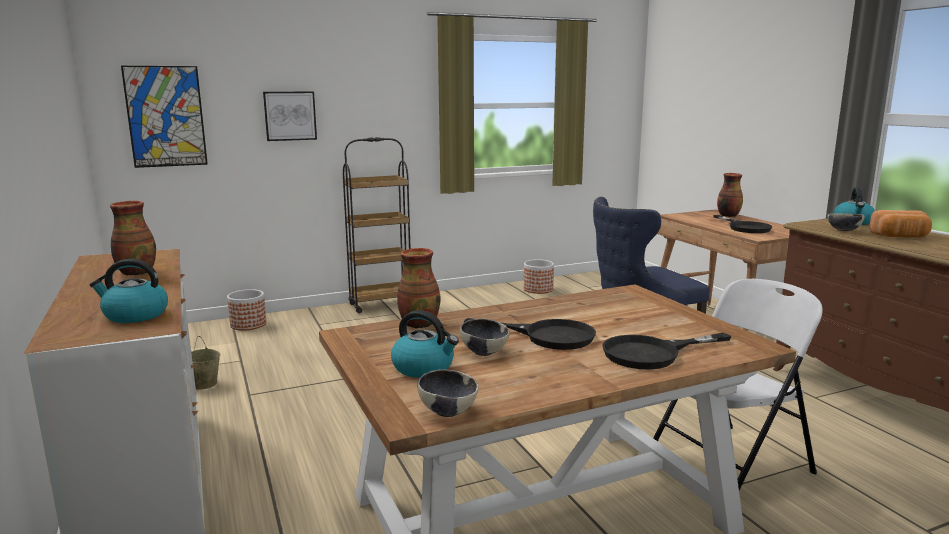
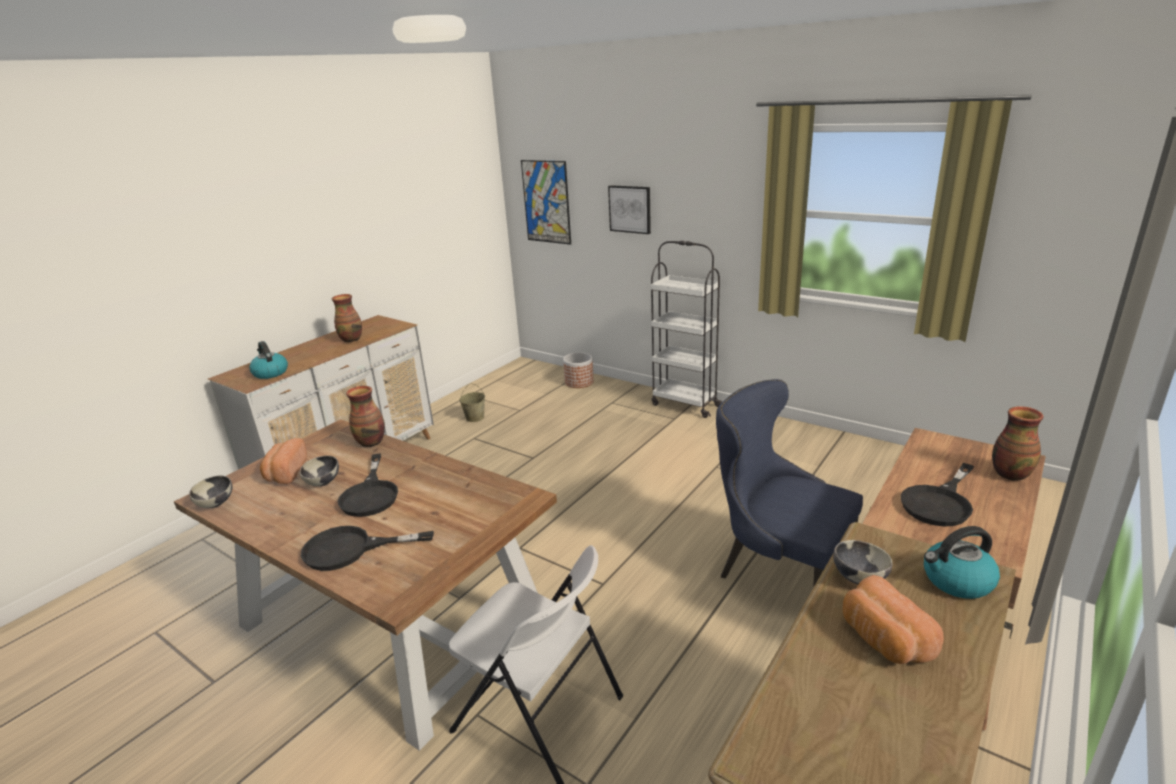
camera: 60 degrees right, 10 degrees up
(381, 305) = (685, 405): brown cart -> white cart
(424, 368) = (285, 473): kettle -> bread
(538, 289) = (853, 455): planter -> none
(652, 353) = (350, 549): black frying pan -> black frying pan turned 45 degrees counterclockwise

